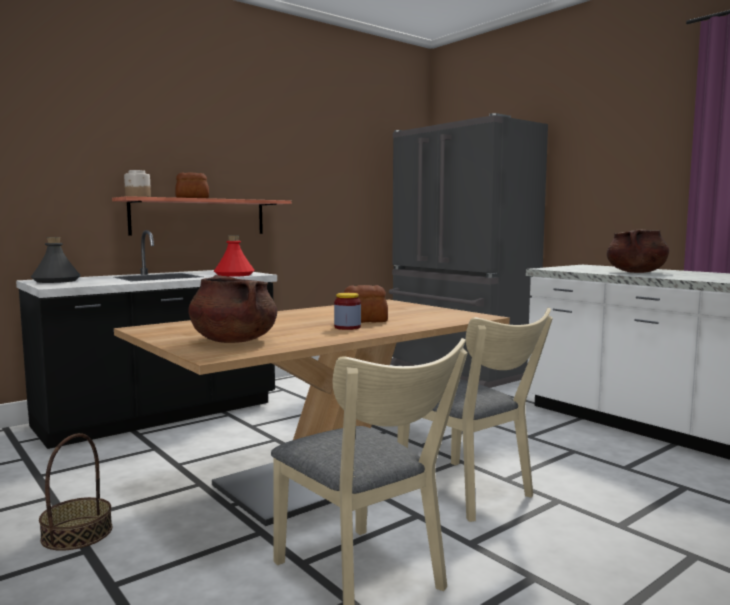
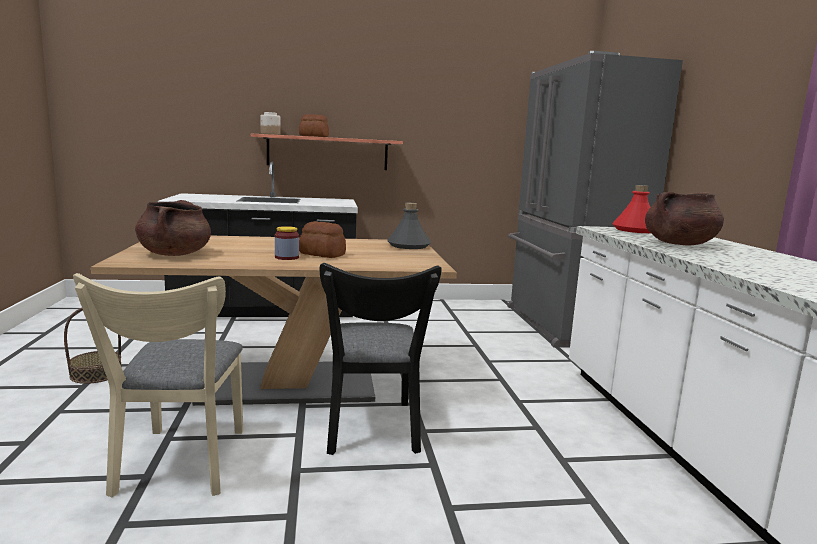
camera: 30 degrees right, 5 degrees up
(56, 281) = (196, 196): grey bottle -> grey bottle (408, 246)
(234, 275) = (325, 204): red bottle -> red bottle (636, 230)
(470, 492) = (372, 431): beige chair -> black chair

